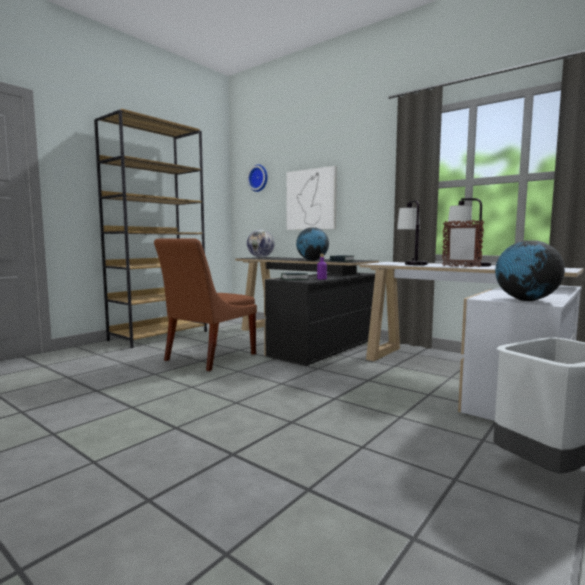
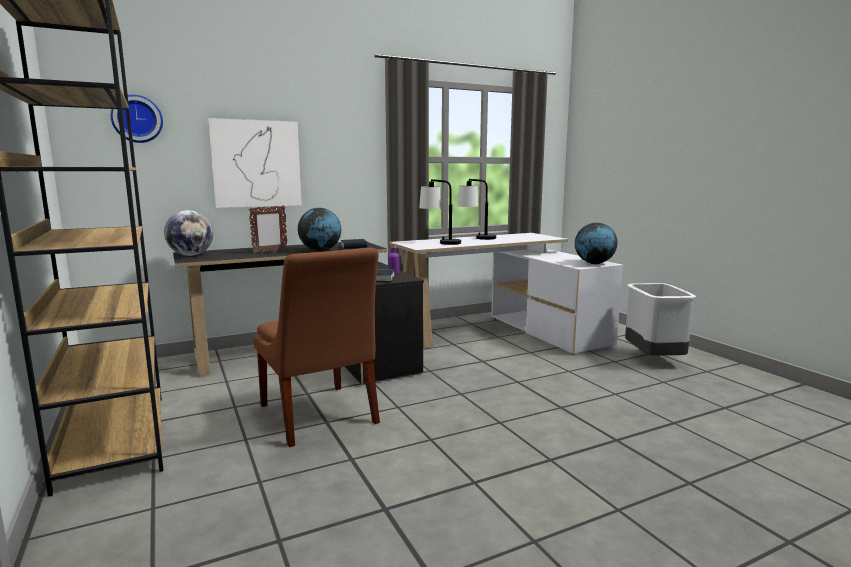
camera: 65 degrees left, 5 degrees up
(461, 267) = (494, 241): picture frame -> picture frame (270, 252)

